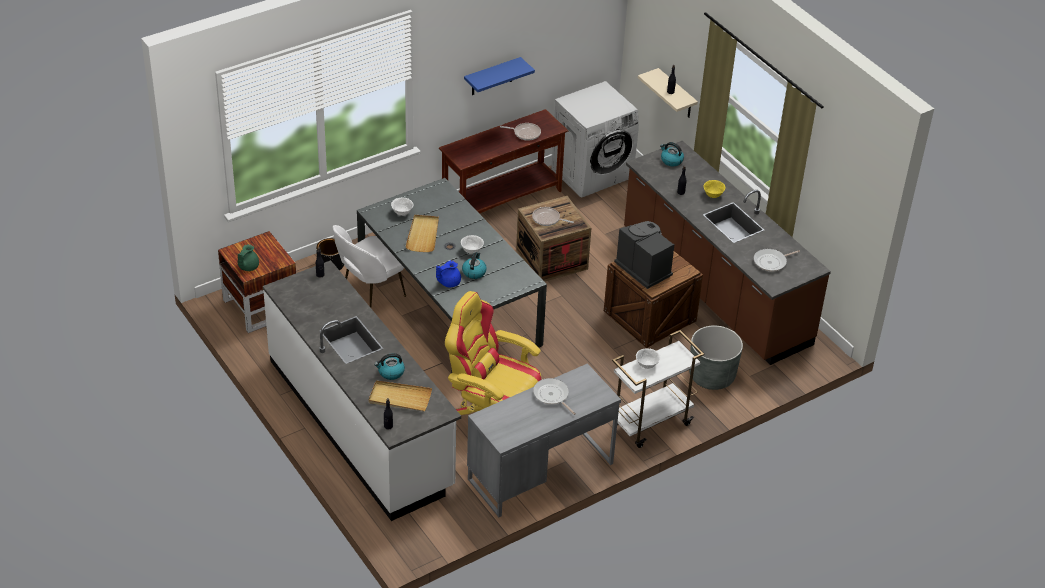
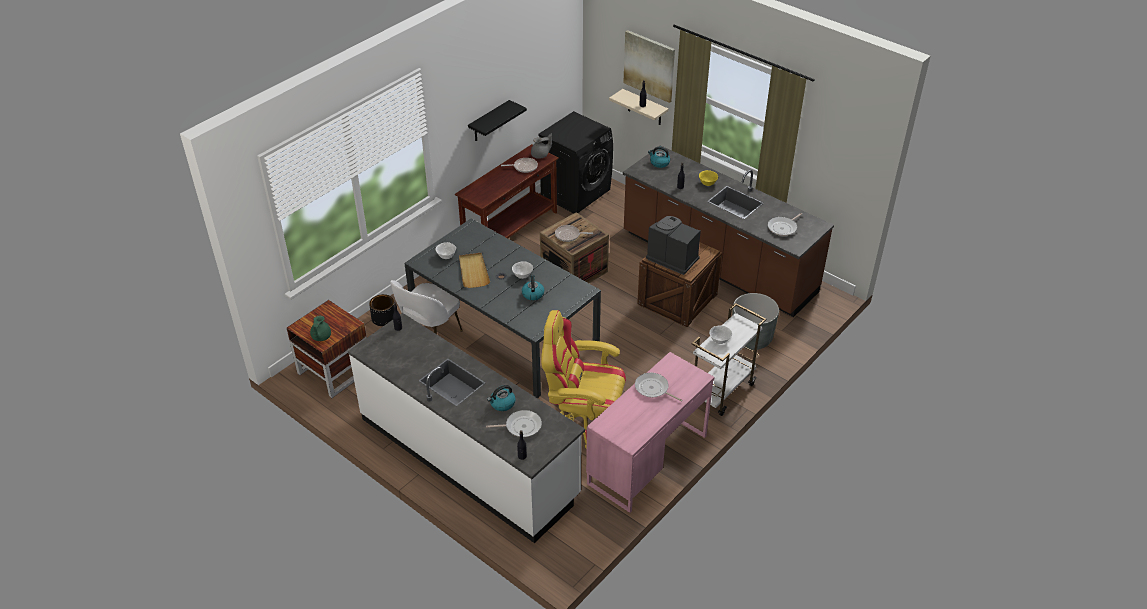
camera: 15 degrees left, 0 degrees up
(399, 398) = (521, 426): beige tray -> frying pan
(448, 282) = (514, 308): blue teapot -> none
(492, 77) = (489, 122): blue shelf -> black shelf
(540, 471) = (647, 459): grey desk -> pink desk
(549, 124) = (540, 155): none -> grey teapot
(591, 175) = (576, 194): white washing machine -> black washing machine
(684, 49) = (649, 65): none -> picture

